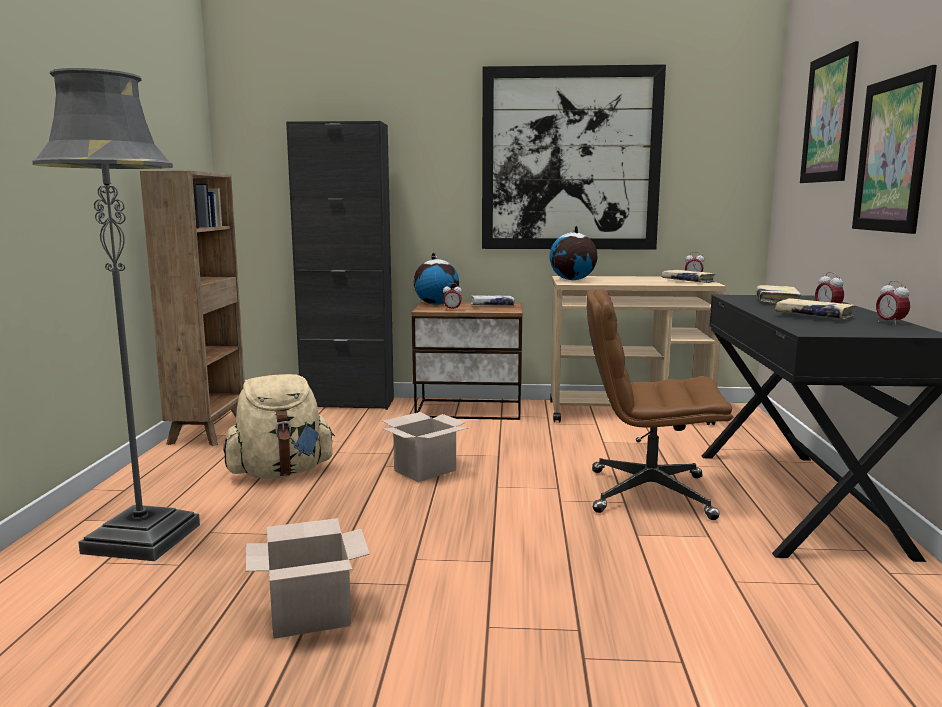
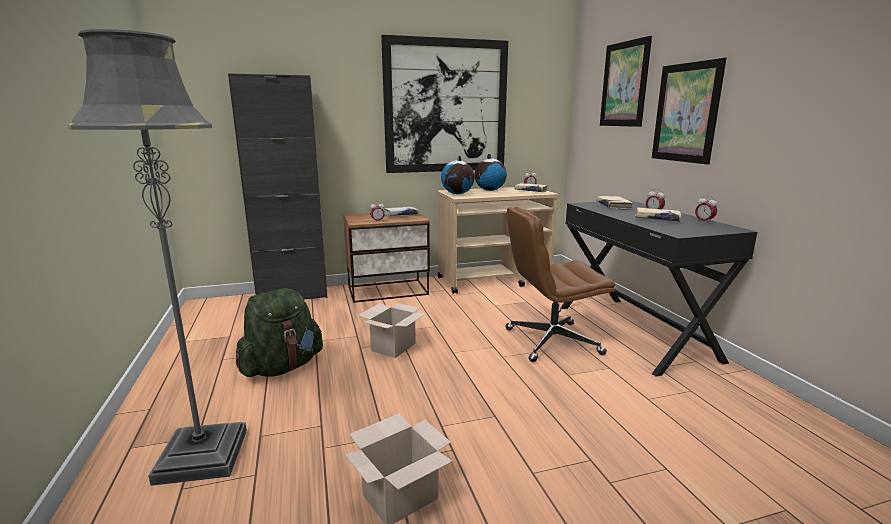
camera: 20 degrees left, 5 degrees up
(209, 431) = (191, 337): brown bookcase -> none
(281, 473) = (282, 367): beige backpack -> green backpack
(436, 304) = (358, 216): globe -> globe (489, 190)

